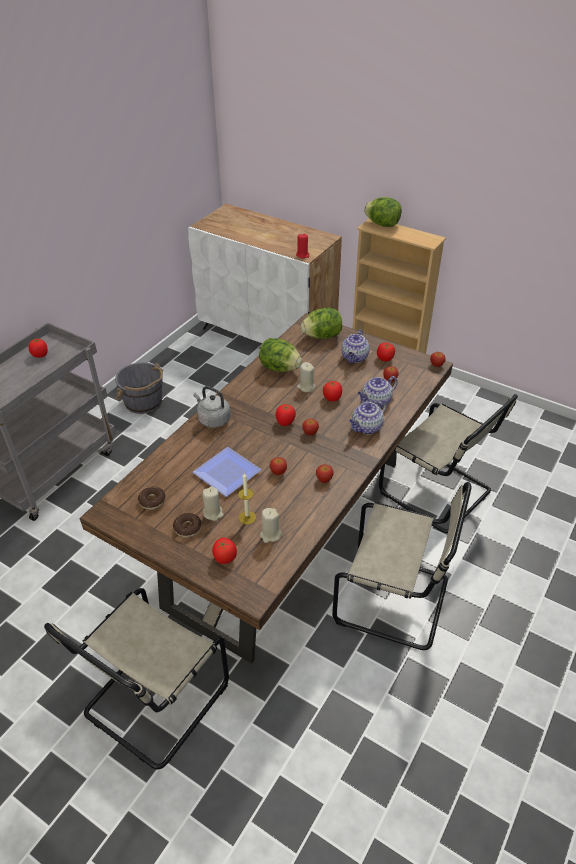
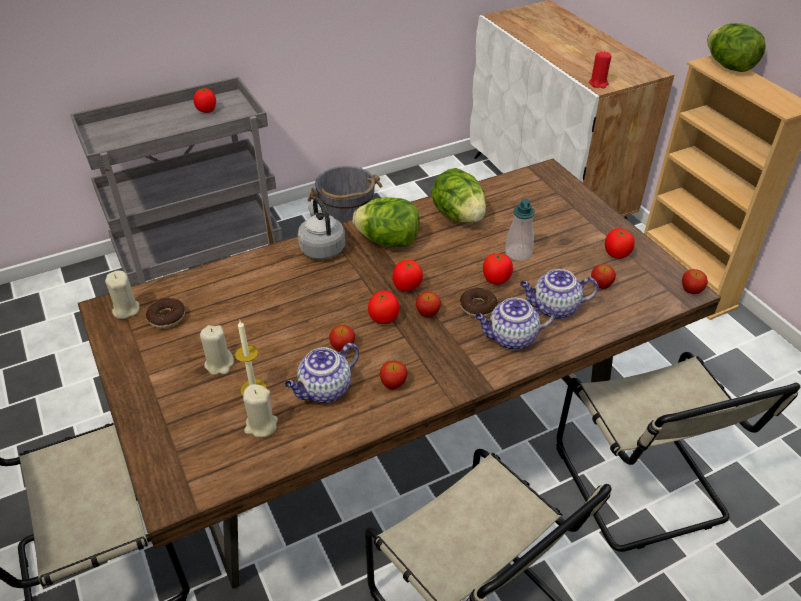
camera: 30 degrees right, 0 degrees up
(188, 528) = (174, 369): donut -> donut (478, 307)
(225, 558) = (181, 428): tomato -> tomato (383, 318)
(227, 471) = (281, 319): plate -> none
(306, 387) = (473, 252): beige candle -> beige candle (126, 309)
(322, 336) = (550, 195): lettuce -> lettuce (388, 241)
(332, 378) = (518, 253): none -> soap dispenser
(355, 358) = (573, 238): teapot -> teapot (324, 390)

